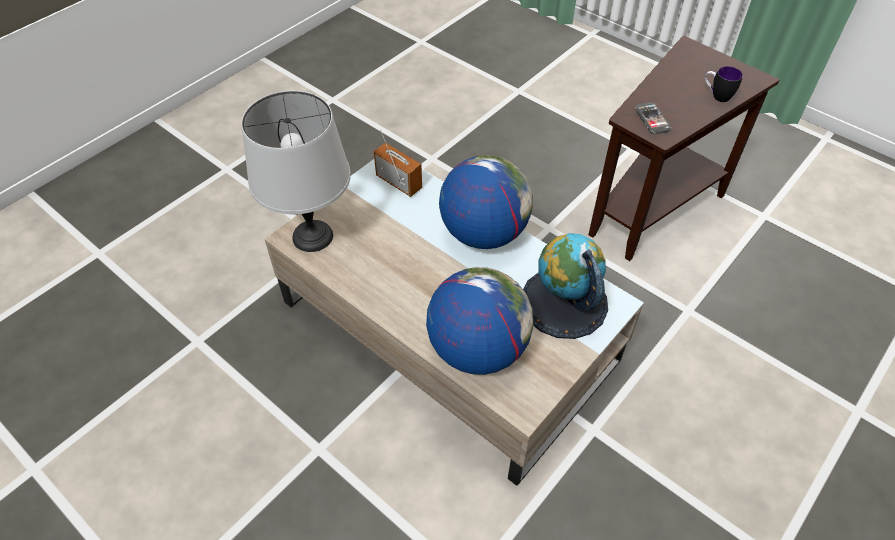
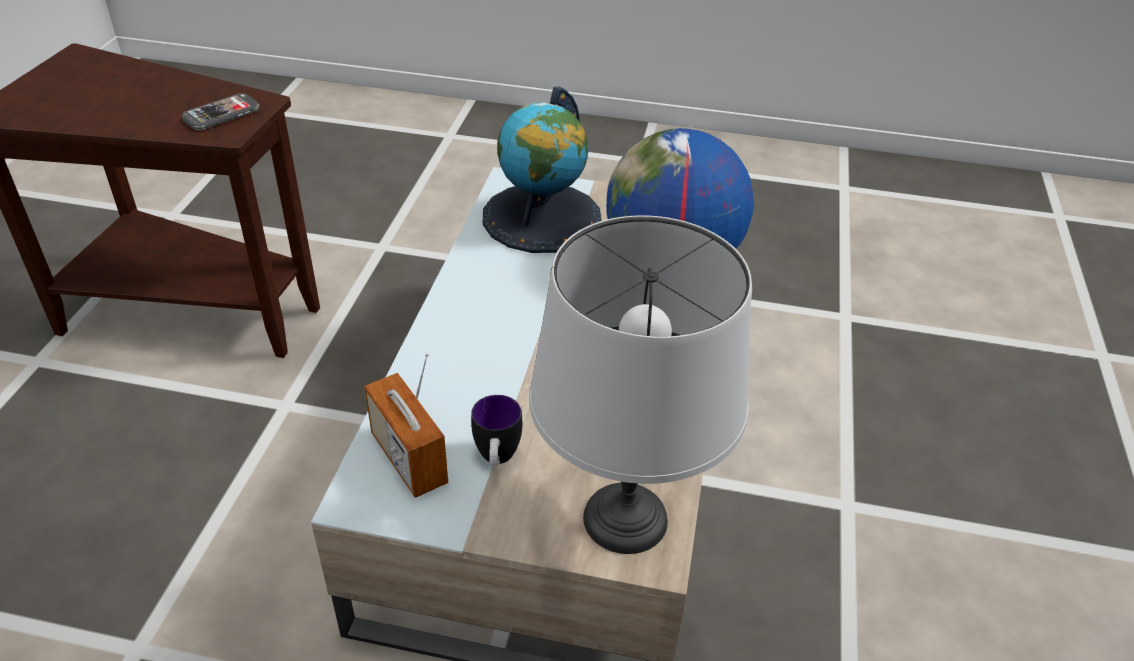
camera: 120 degrees left, 10 degrees down
(399, 182) = (409, 459): radio -> radio turned 45 degrees counterclockwise
(483, 233) = (468, 316): globe -> none
(716, 96) = (136, 77): mug -> mug (497, 460)

